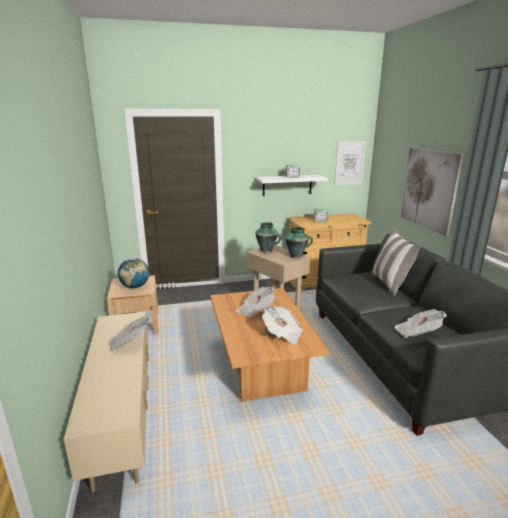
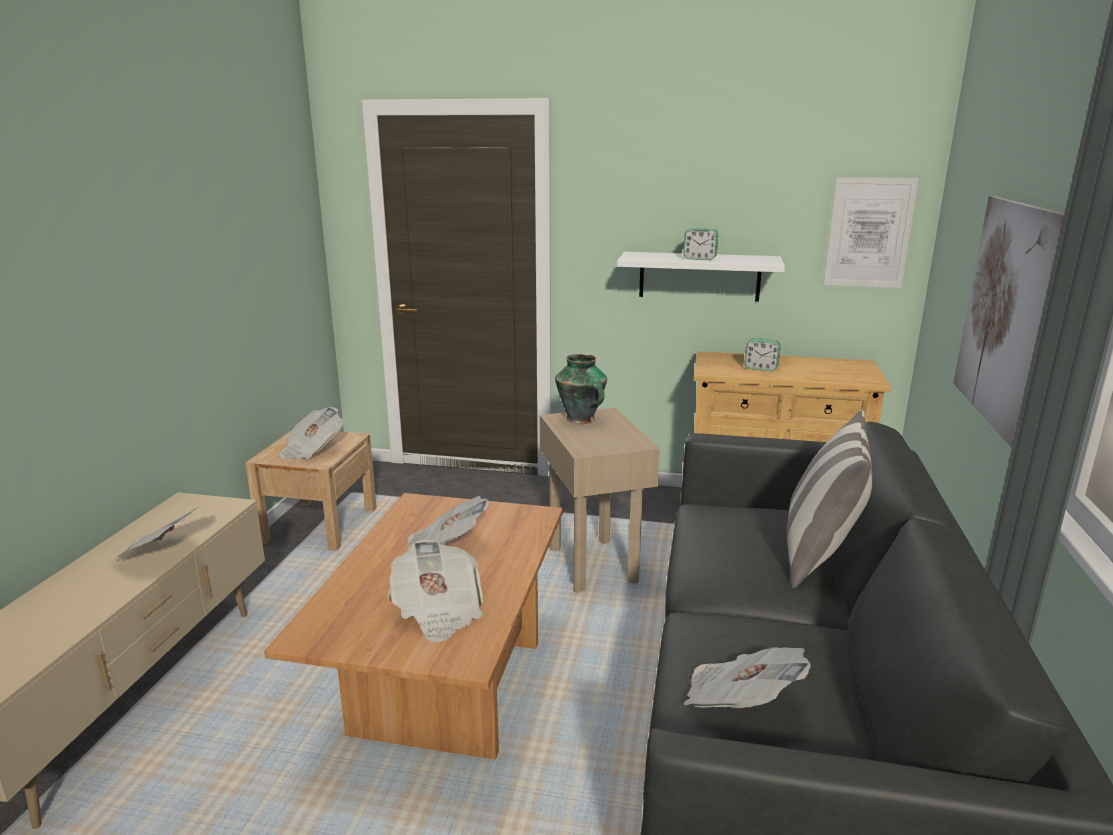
camera: 25 degrees right, 0 degrees up
(135, 287) = (312, 450): globe -> newspaper
(297, 256) = (630, 442): vase -> none

